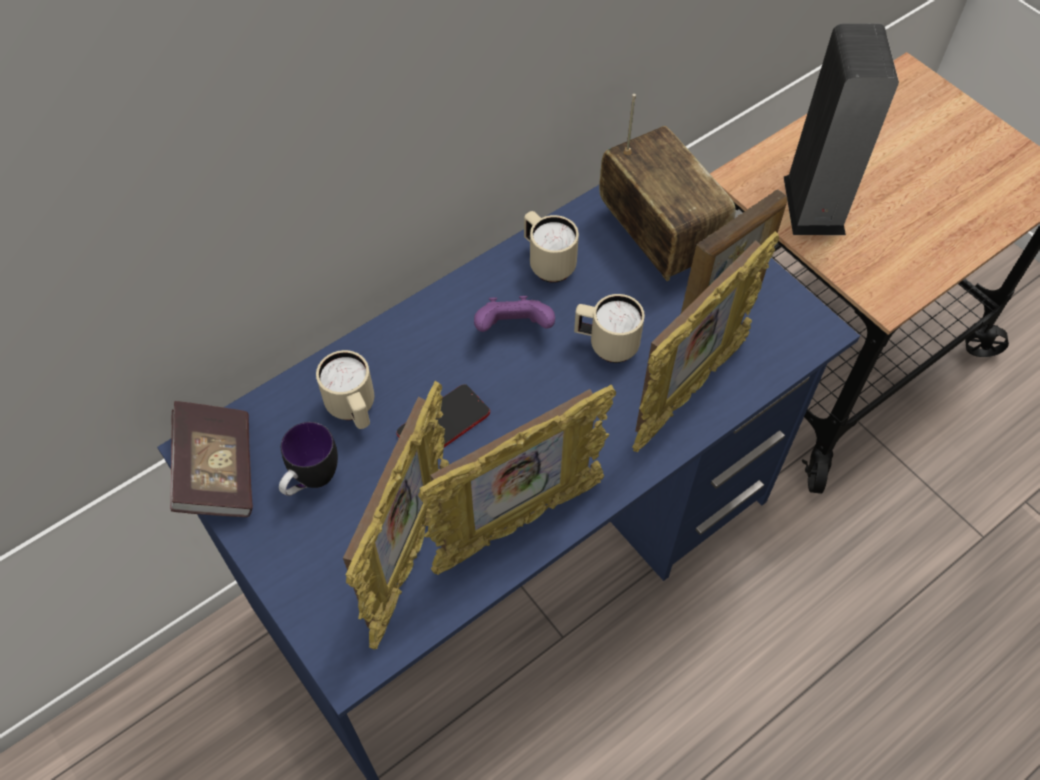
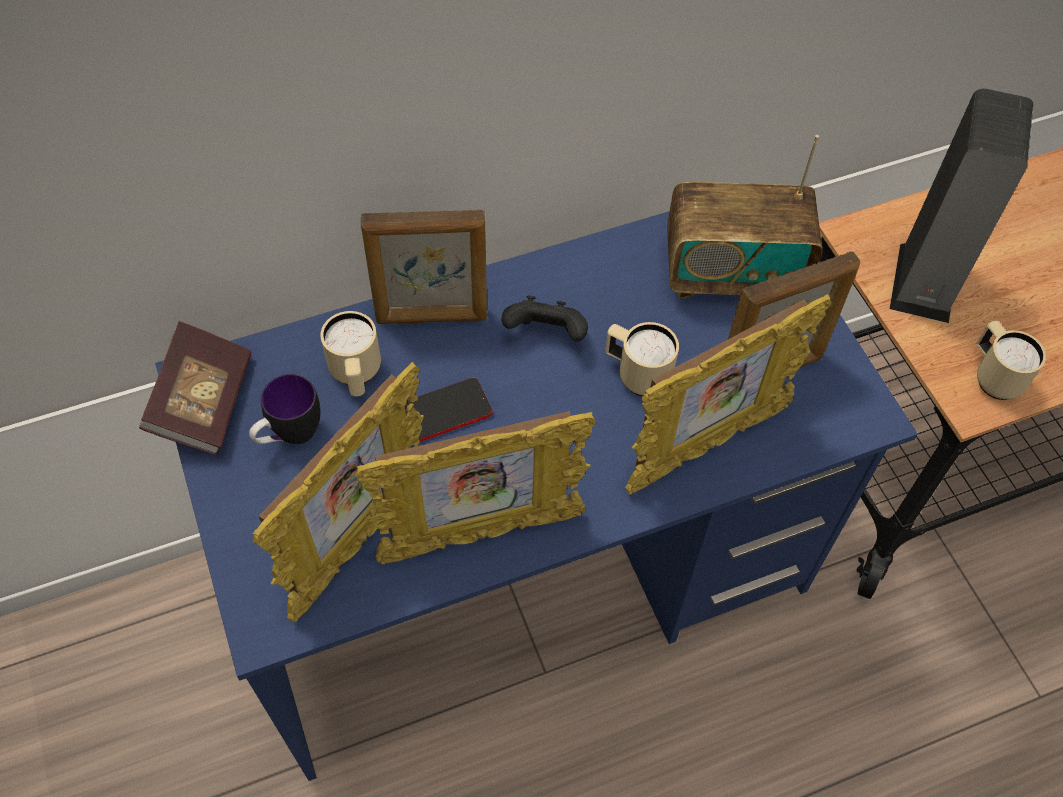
camera: 15 degrees right, 0 degrees up
(405, 339) = (432, 317): none -> picture frame
(514, 329) = (546, 334): purple game controller -> black game controller
(547, 263) = (604, 275): beige mug -> beige mug (992, 376)
(658, 236) = (732, 274): radio -> radio turned 105 degrees clockwise

